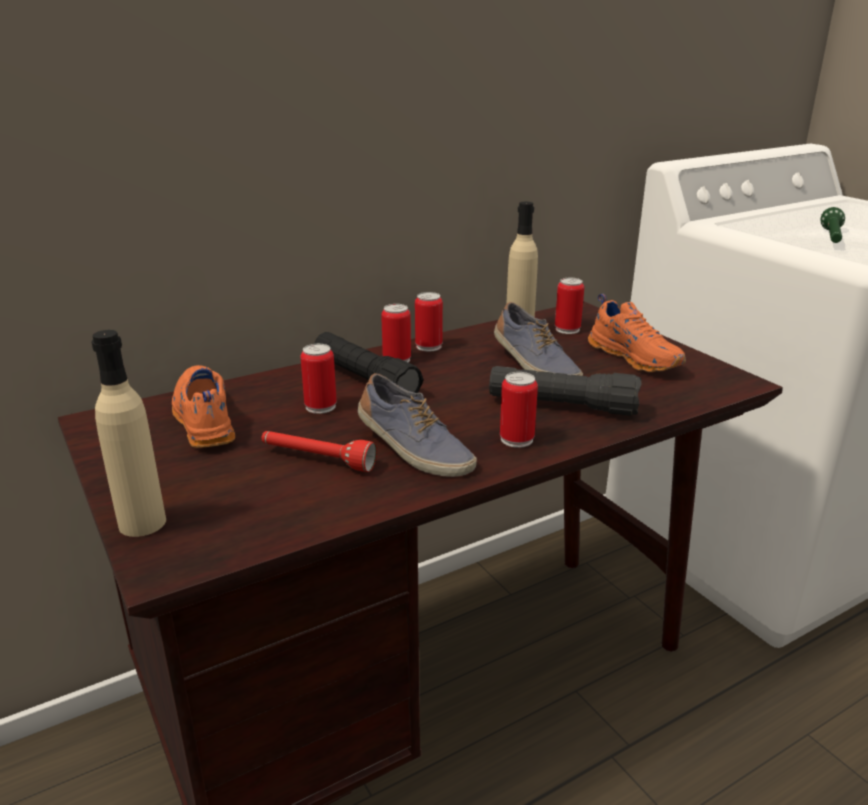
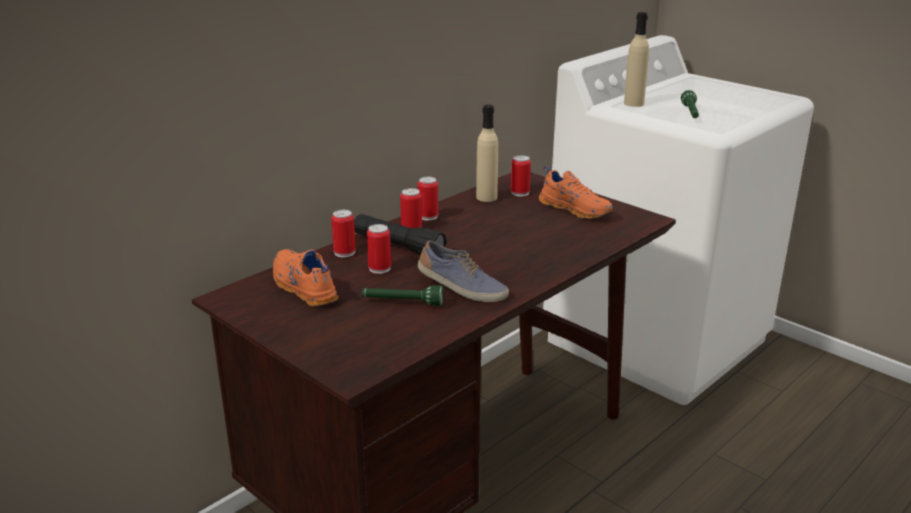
camera: 15 degrees left, 0 degrees up
(142, 523) = (317, 355): beige bottle -> beige bottle (633, 103)
(317, 459) = (402, 303): red flashlight -> green flashlight
(516, 439) = (524, 273): can -> can (344, 252)
(534, 365) = (510, 222): shoe -> none
(562, 406) = (542, 248): black flashlight -> none

